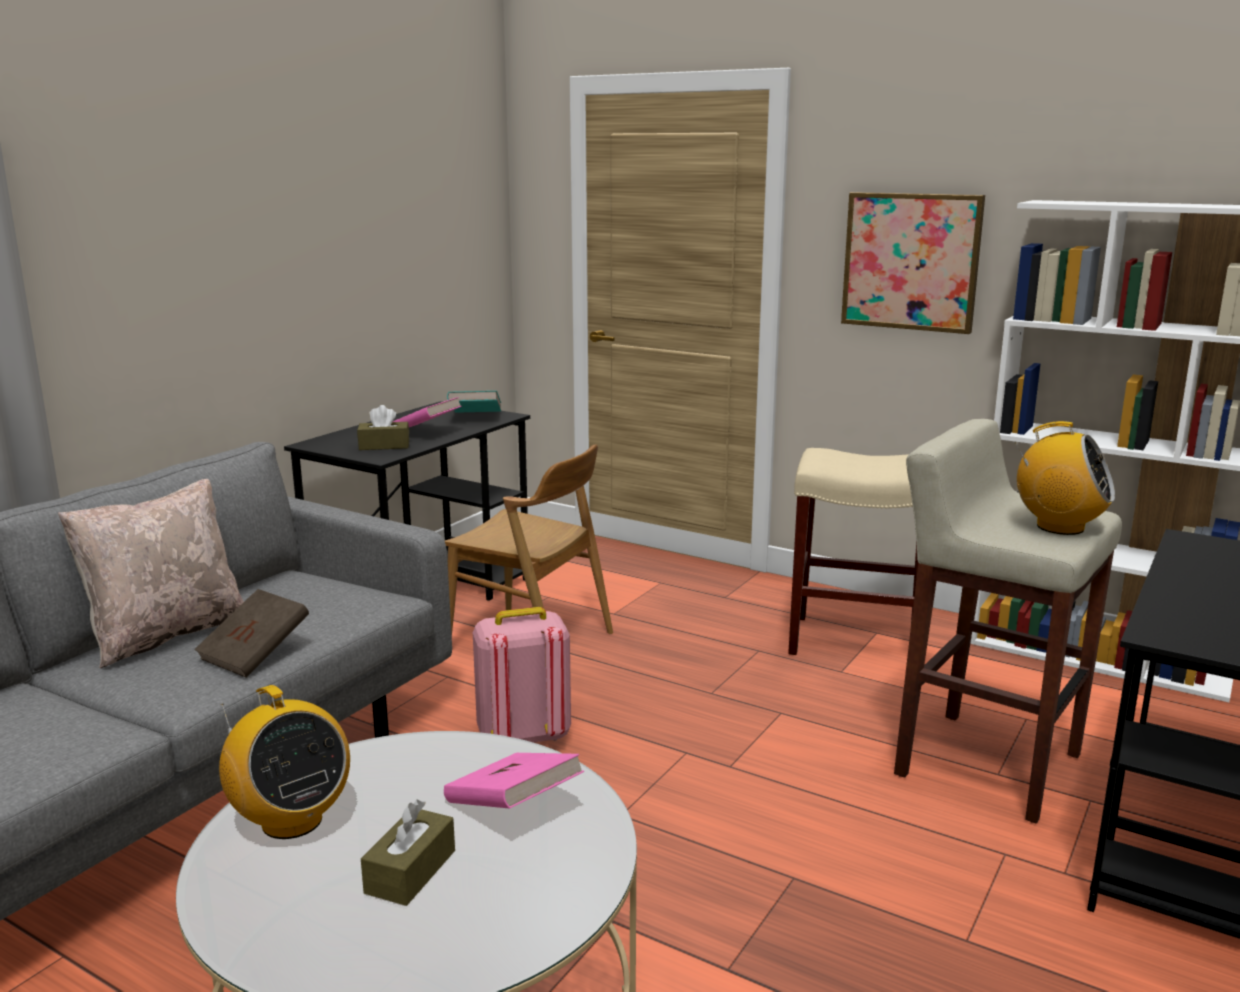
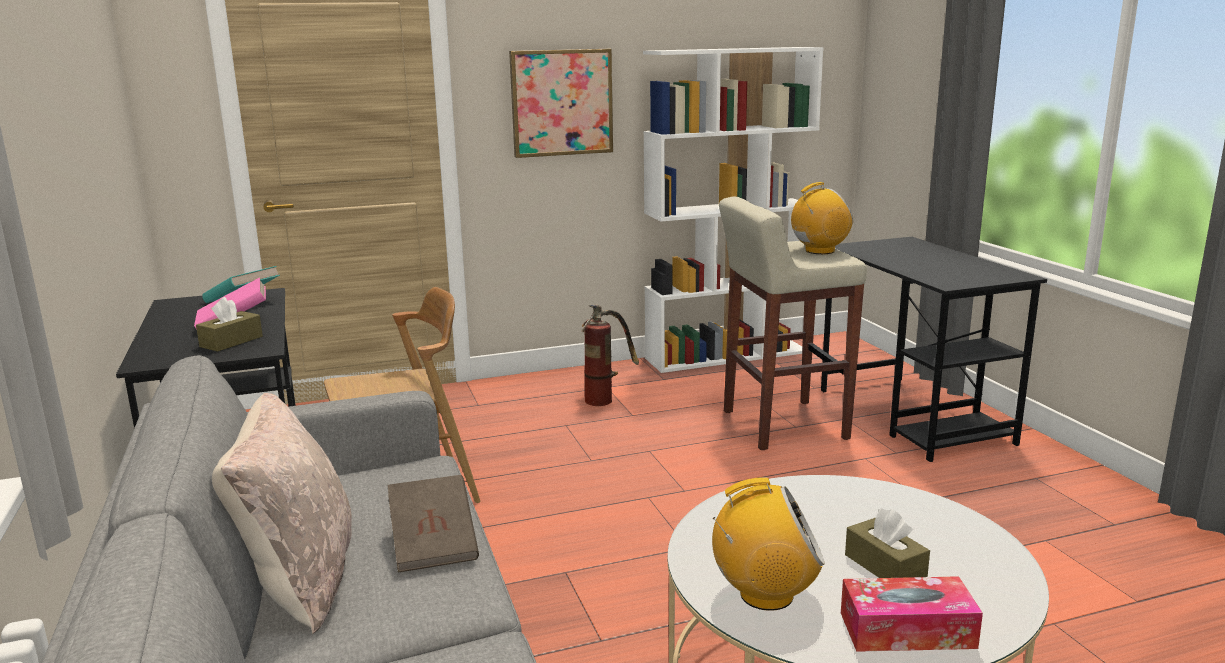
camera: 50 degrees left, 0 degrees up
(283, 921) = (907, 630): none -> tissue box
(513, 807) = (837, 511): pink book -> none
(523, 736) = (536, 545): pink backpack -> none
(853, 641) = (605, 397): beige stool -> fire extinguisher

